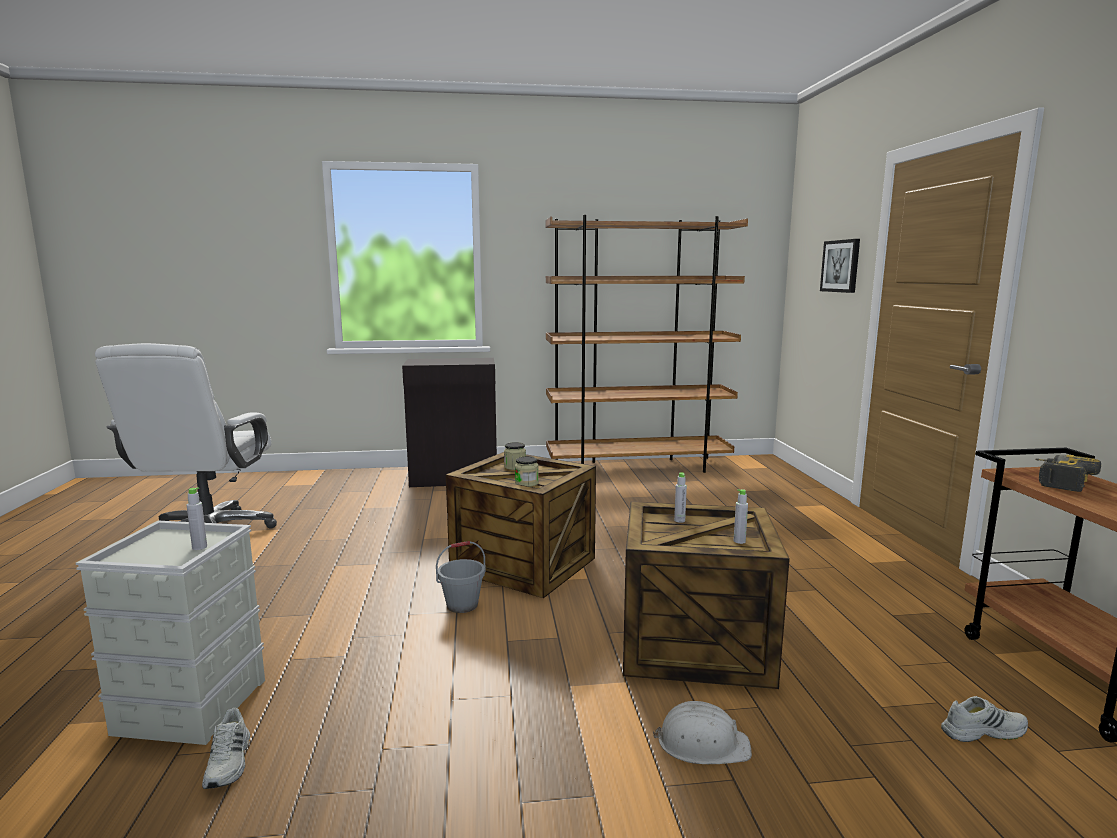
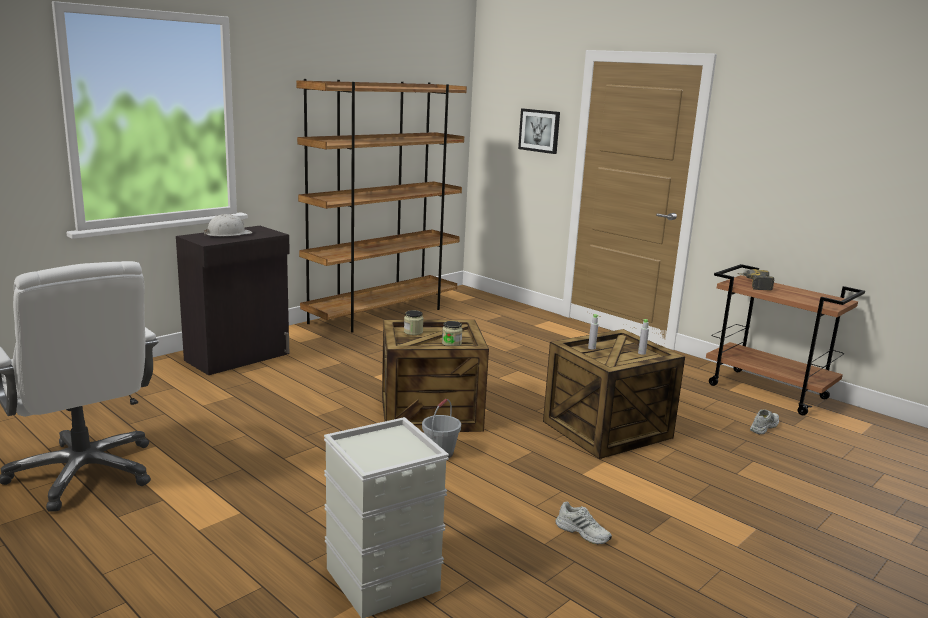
camera: 40 degrees left, 5 degrees up
(199, 547) = (404, 442): grey bottle -> none
(229, 762) = (474, 590): white shoe -> white shoe (583, 532)
(702, 744) = (679, 475): white hard hat -> white hard hat (228, 234)

